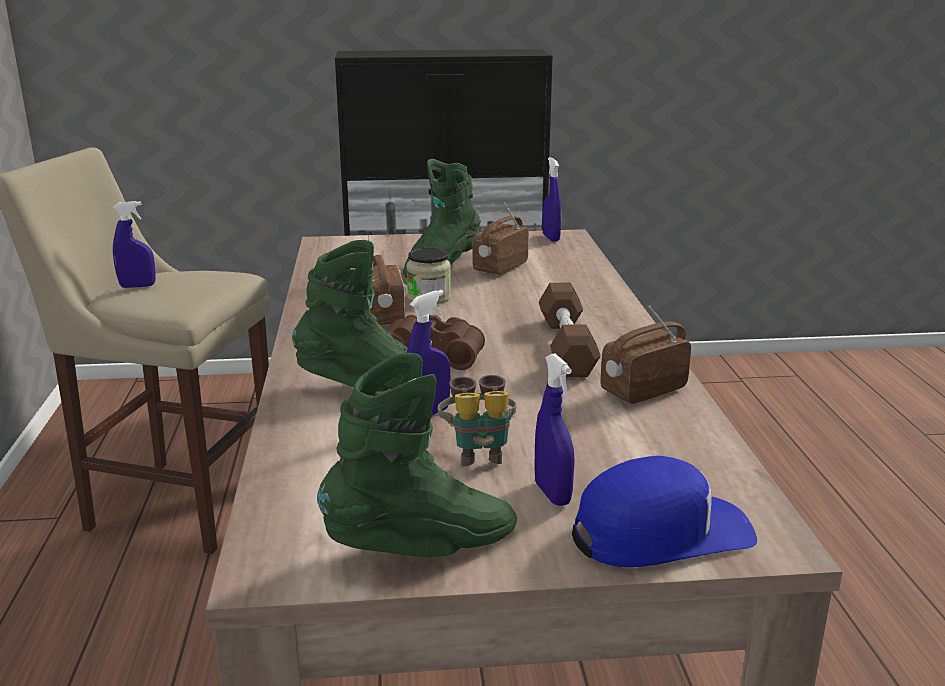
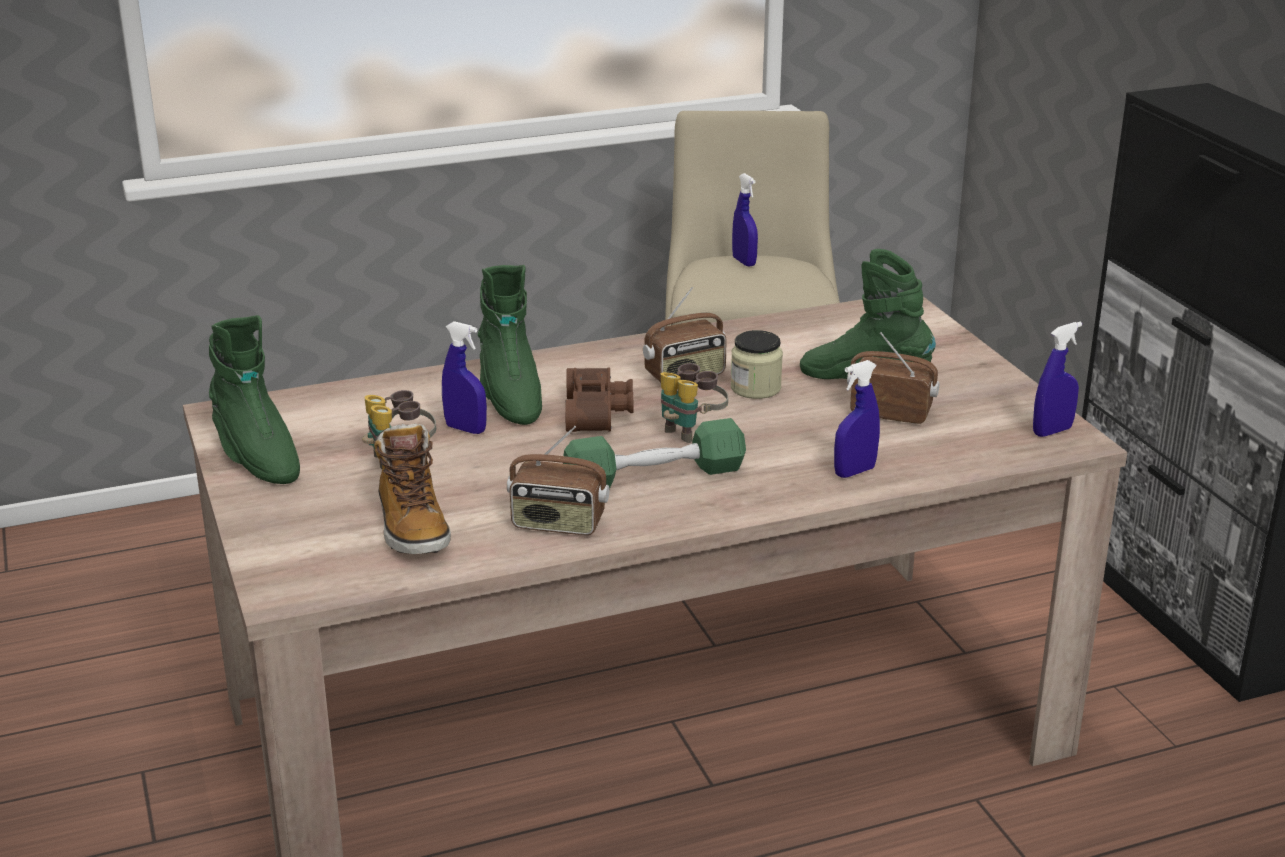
camera: 75 degrees right, 5 degrees up
(491, 326) = (690, 430): none -> binoculars
(552, 494) = (340, 496): blue spray bottle -> blue spray bottle (854, 472)
(566, 346) = (655, 476): brown dumbbell -> green dumbbell
(632, 457) = (412, 526): none -> boot
(642, 390) = (558, 524): radio -> radio turned 150 degrees clockwise
(661, 533) = (289, 545): blue cap -> none

